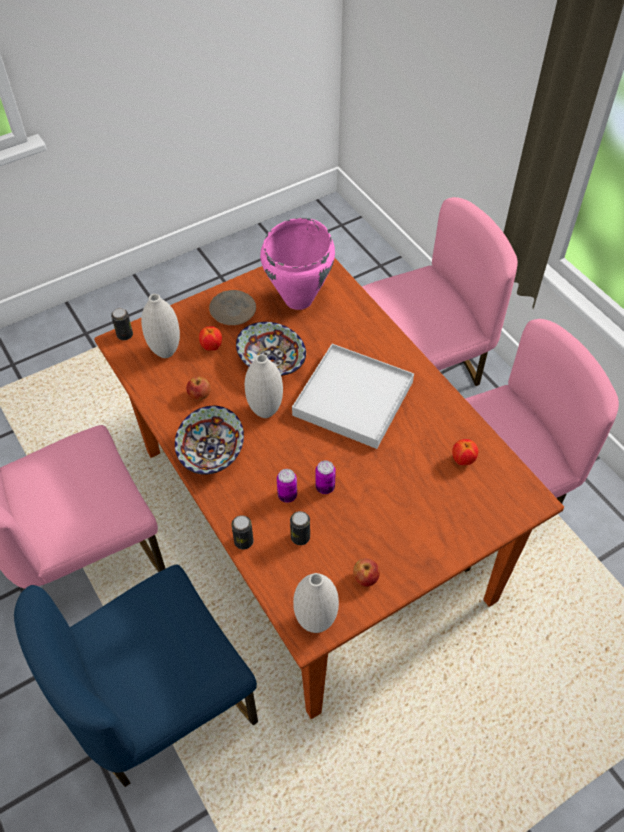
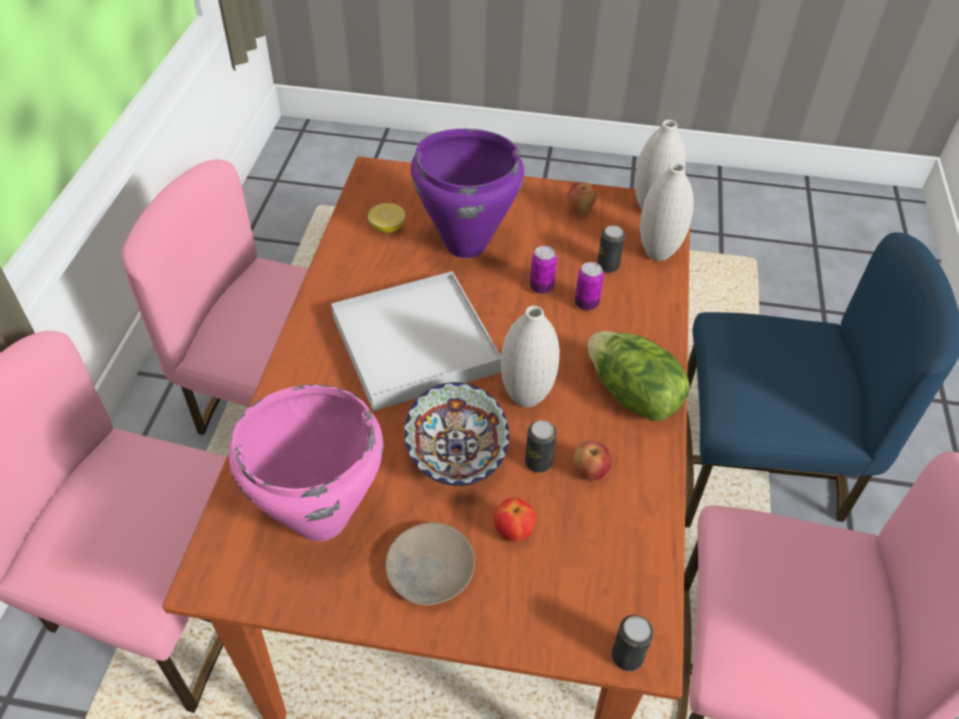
camera: 140 degrees left, 5 degrees down
(165, 352) = (585, 574): white vase -> white vase (658, 253)
(210, 451) = (632, 395): bowl -> lettuce
(243, 541) = (666, 294): can -> can (538, 462)
(404, 485) = (465, 244): none -> purple cooking pot
(463, 460) = (387, 228): apple -> lemon

